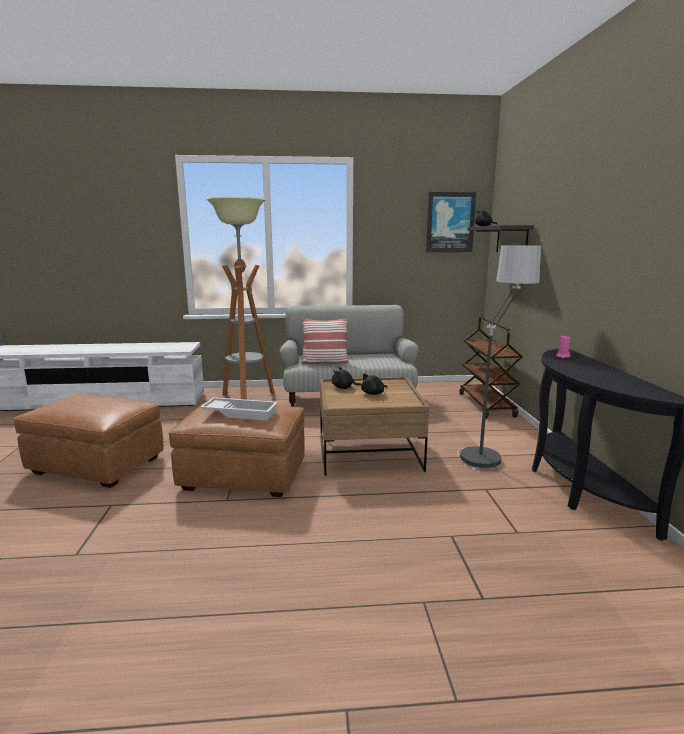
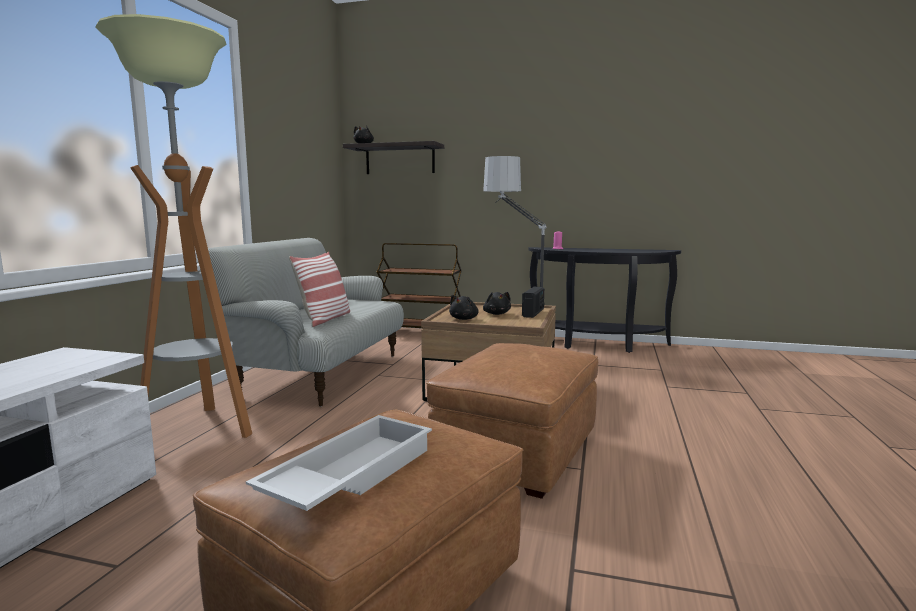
camera: 70 degrees left, 5 degrees down
(241, 413) = (528, 355): white tray -> white tray (348, 474)
(391, 403) = (533, 313): none -> radio
(450, 222) = (319, 136): picture -> none

